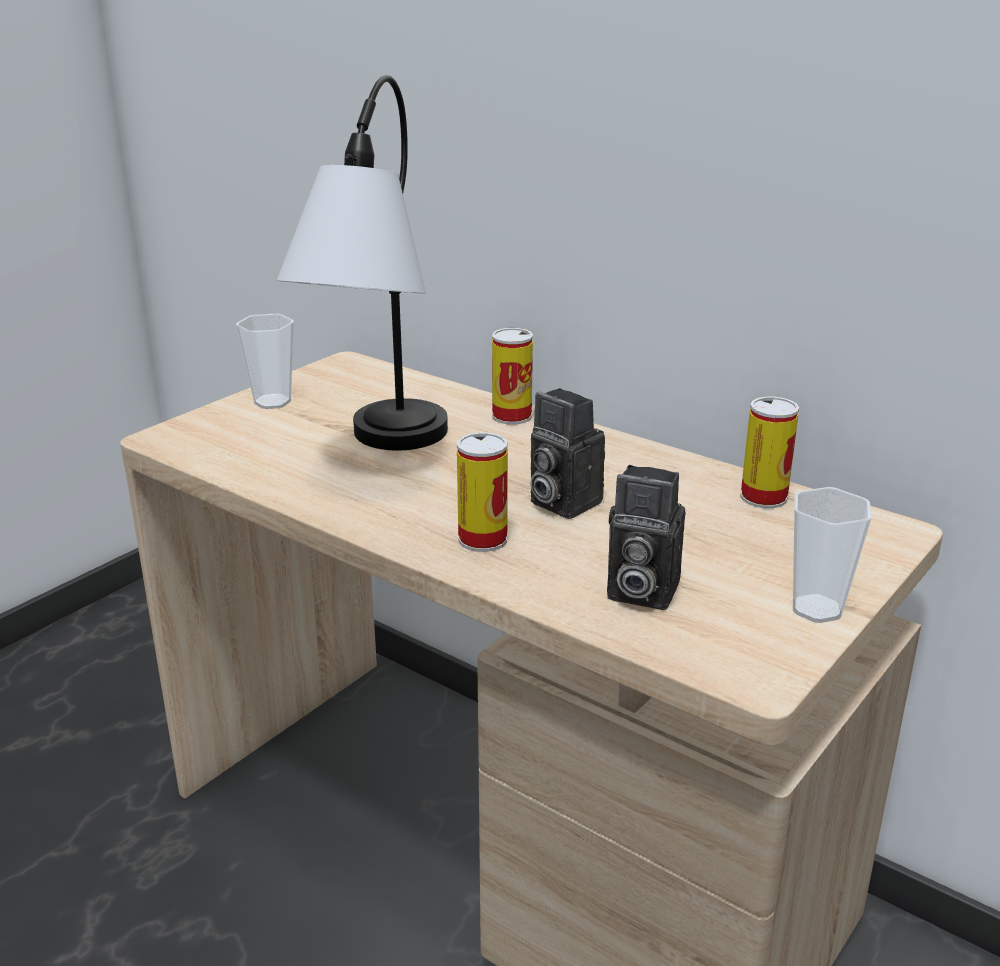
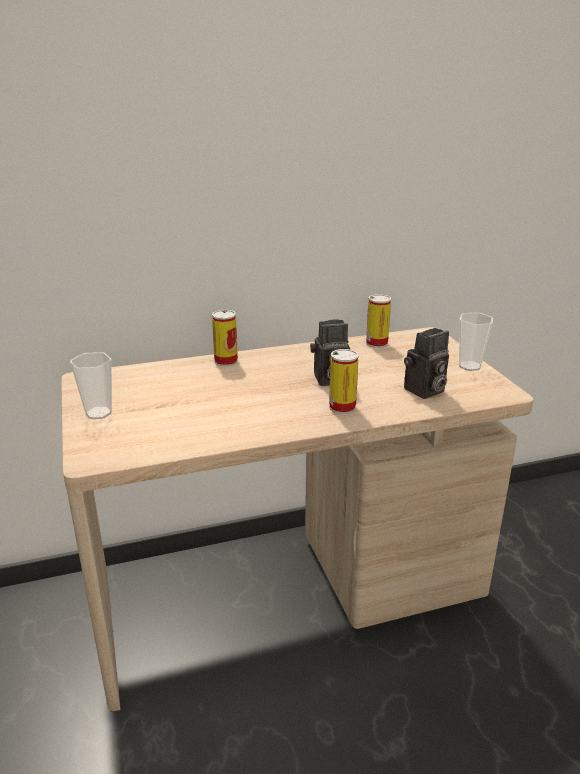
camera: 55 degrees left, 0 degrees up
(377, 457) = (220, 405): table lamp -> none

